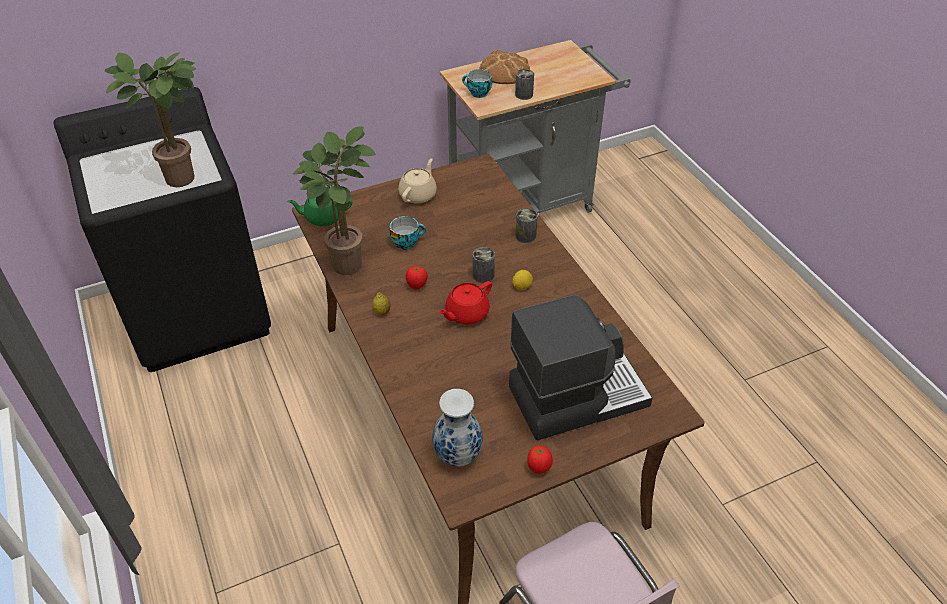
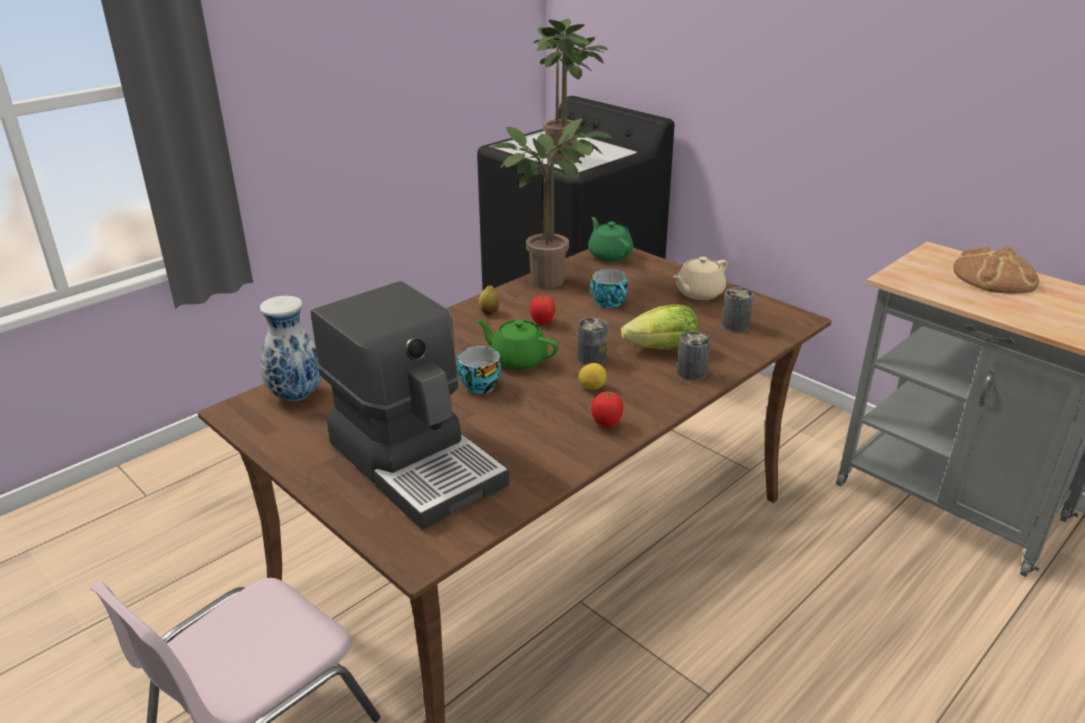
camera: 70 degrees right, 15 degrees down
(418, 194) = (698, 293): beige teapot -> beige teapot turned 135 degrees clockwise
(466, 313) = (518, 359): red teapot -> green teapot
(477, 93) = (916, 270): cup -> cup (478, 384)
(488, 238) = (662, 349): none -> lettuce
(524, 94) = (962, 298): can -> can (735, 325)
(539, 468) = (288, 453): tomato -> tomato (606, 424)

